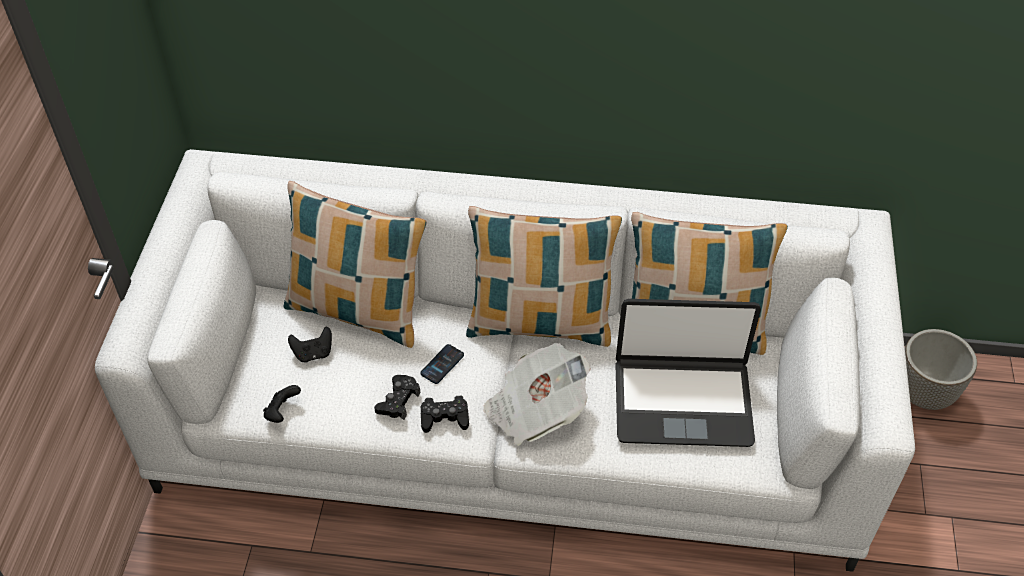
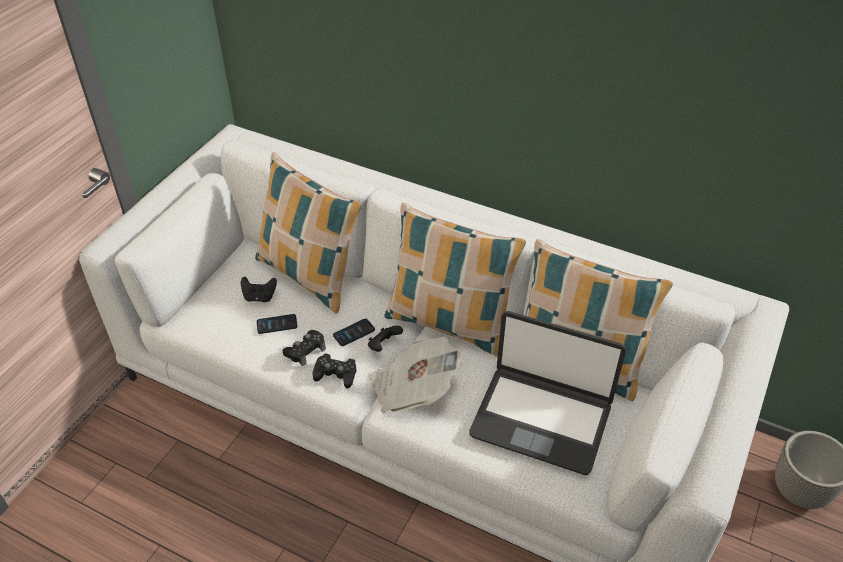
camera: 20 degrees right, 5 degrees down
(282, 412) = (214, 334): black game controller -> black game controller (383, 346)
(350, 380) = (277, 324): none -> phone

